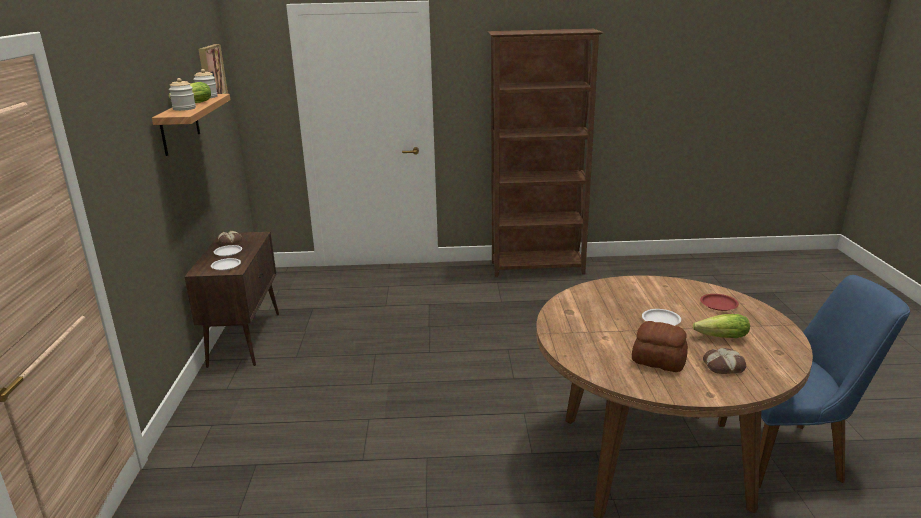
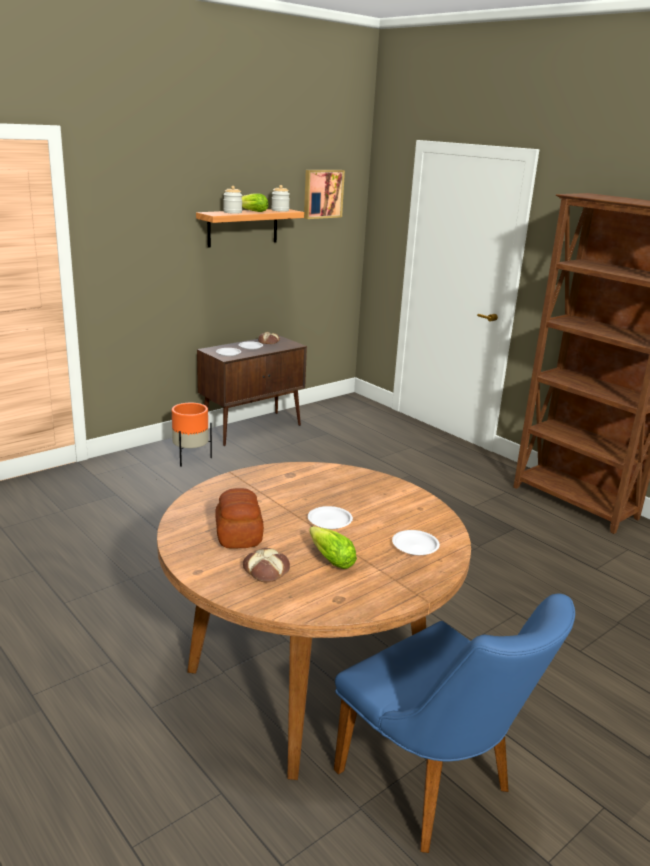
camera: 50 degrees right, 0 degrees up
(249, 392) = (190, 458): none -> orange planter
(718, 304) = (415, 545): red plate -> white plate

